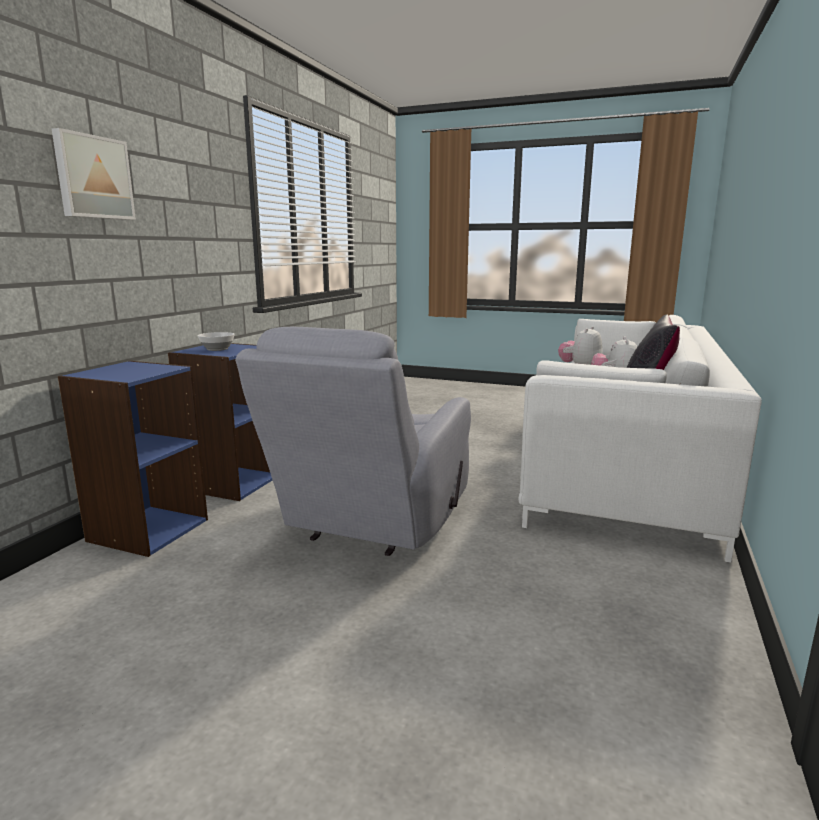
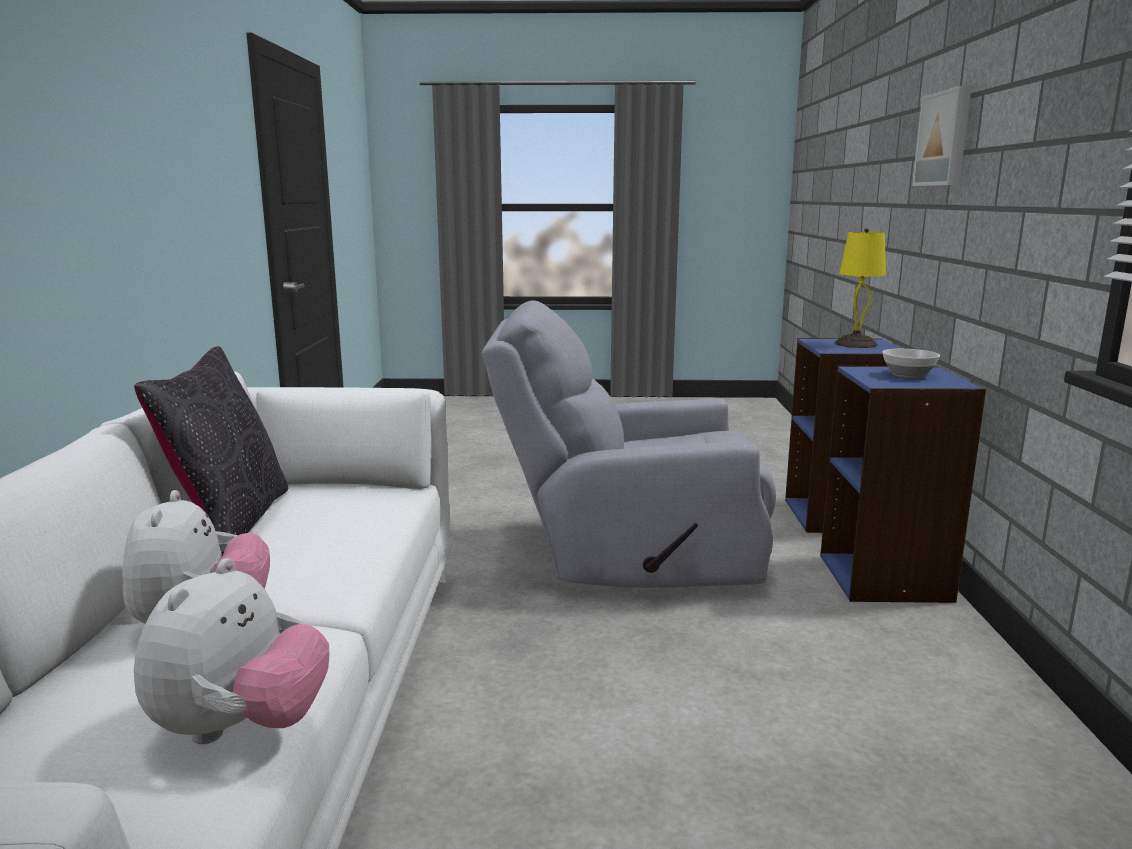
camera: 160 degrees right, 0 degrees up
(117, 371) = (856, 344): none -> yellow table lamp
(372, 523) = (628, 557): grey armchair -> grey armchair turned 90 degrees counterclockwise

